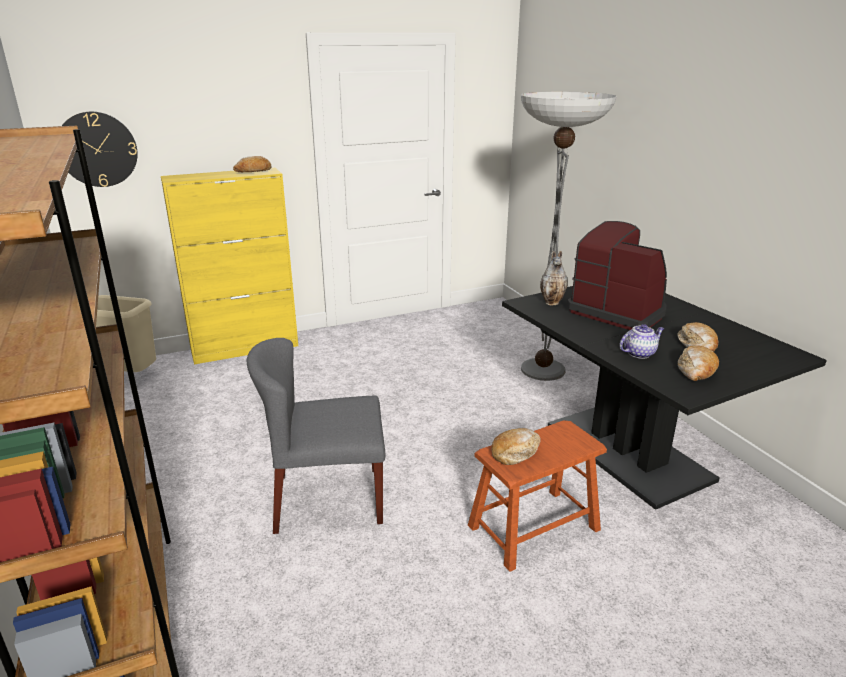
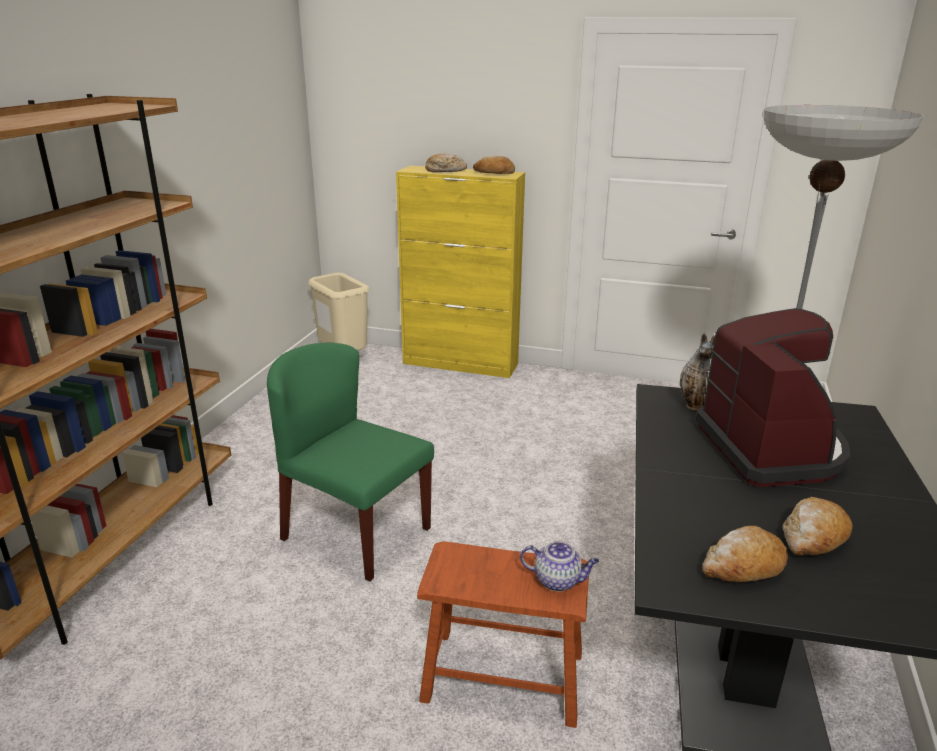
camera: 40 degrees right, 0 degrees up
(97, 149) = (360, 132): wall clock -> none
(327, 499) = (355, 533): grey chair -> green chair
(515, 452) = (472, 563): bread -> bread (445, 170)
(639, 353) = (700, 509): teapot -> teapot (558, 580)

